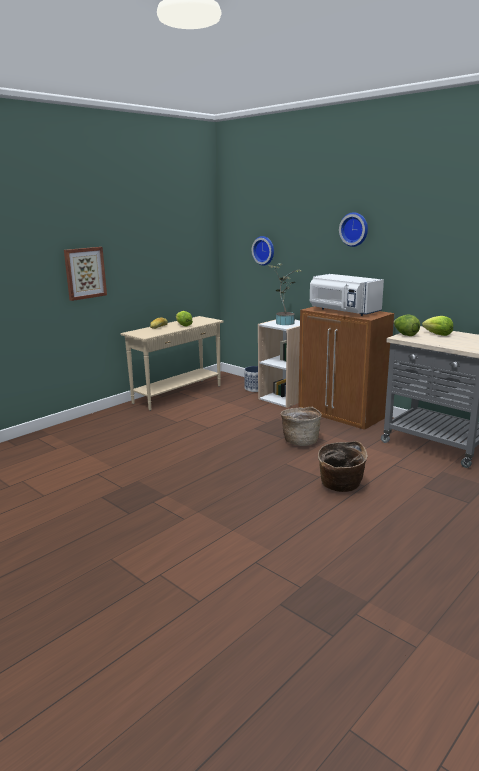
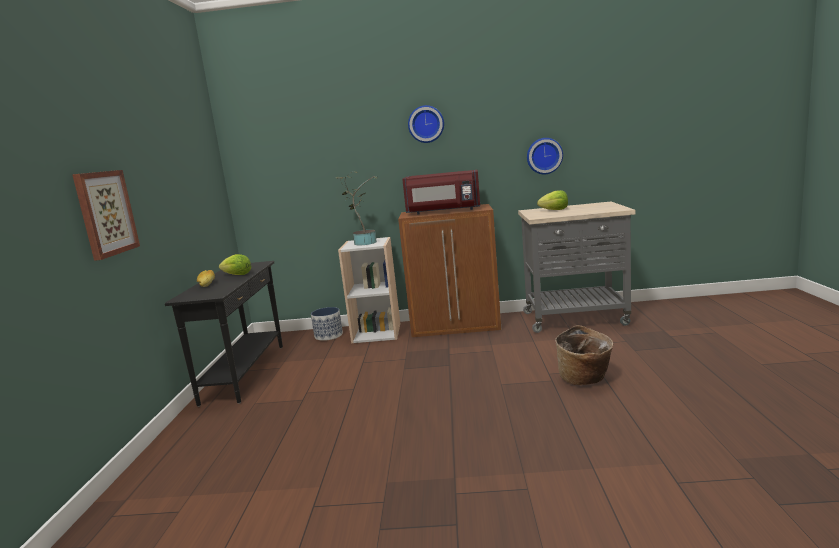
camera: 40 degrees left, 5 degrees down
(177, 394) = (244, 373): beige console table -> black console table
(264, 250) = (303, 166): wall clock -> wall clock (544, 156)
(300, 441) = (471, 360): basket -> none
(343, 311) = (443, 211): white microwave -> red microwave
(405, 335) = (534, 215): lettuce -> none

